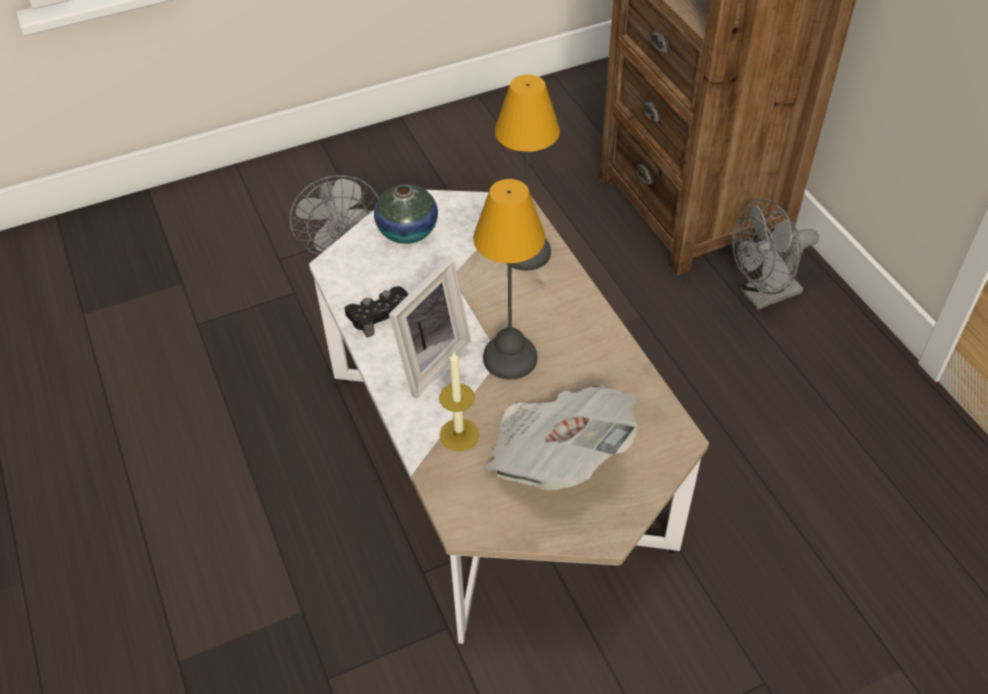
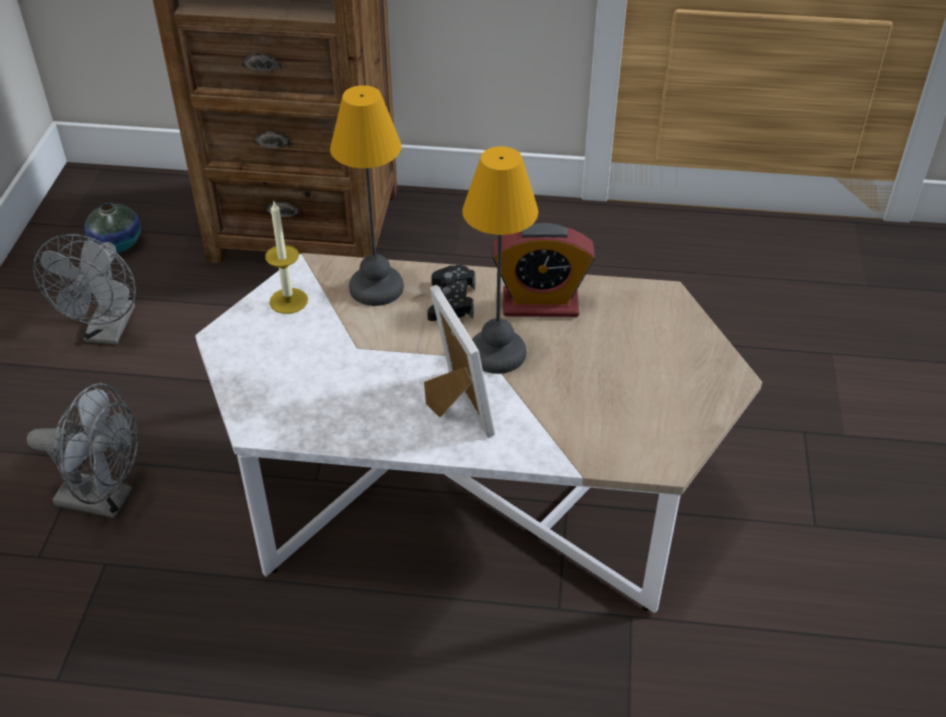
camera: 60 degrees left, 5 degrees down
(380, 315) = (363, 419): black game controller -> black game controller (451, 301)
(407, 231) = (265, 353): vase -> vase (117, 244)
(459, 434) = (561, 424): candle -> candle (288, 301)
(557, 456) = (632, 372): newspaper -> none
(592, 358) = (540, 303): none -> alarm clock
(763, 296) = (444, 239): grey fan -> grey fan (108, 332)

